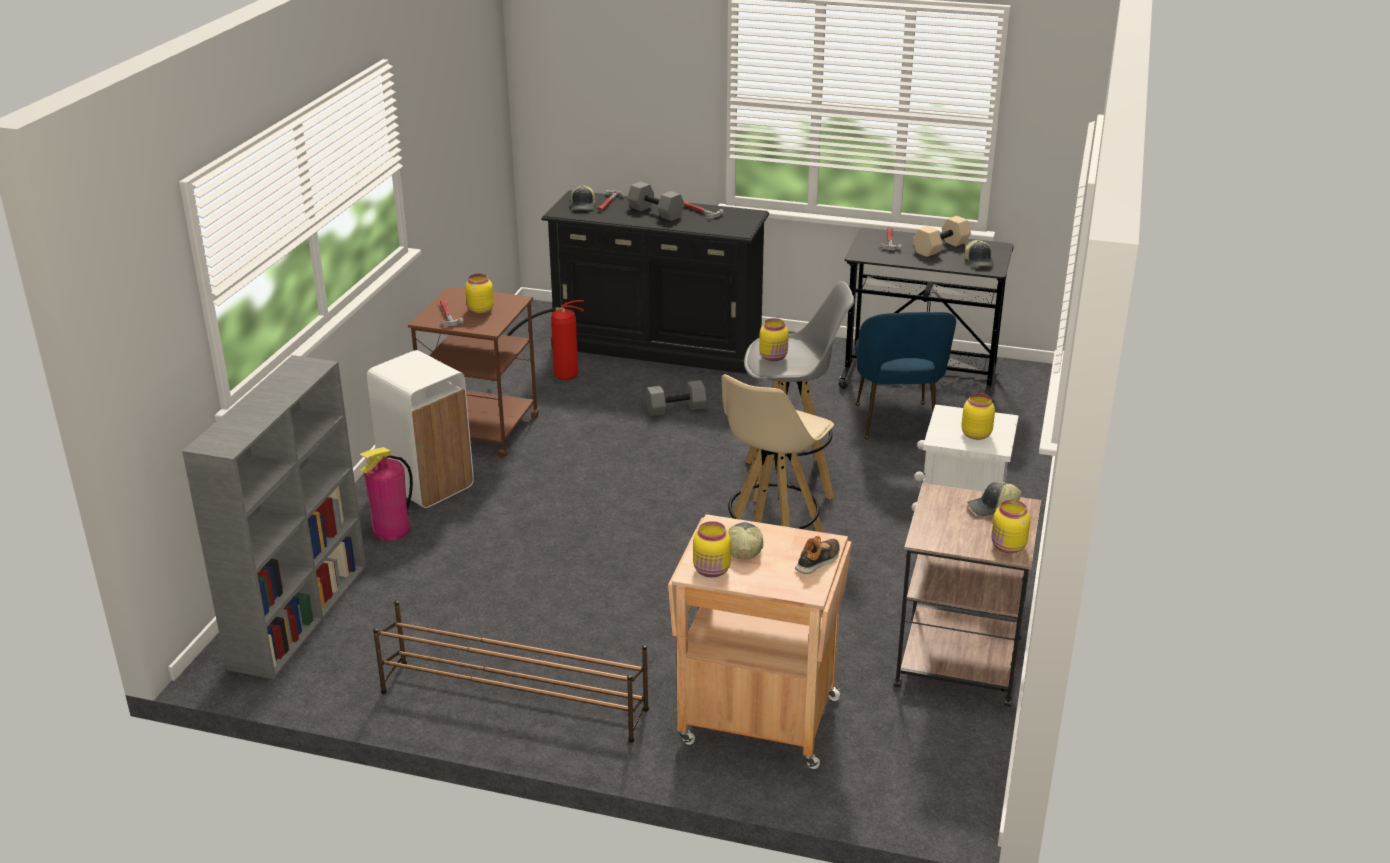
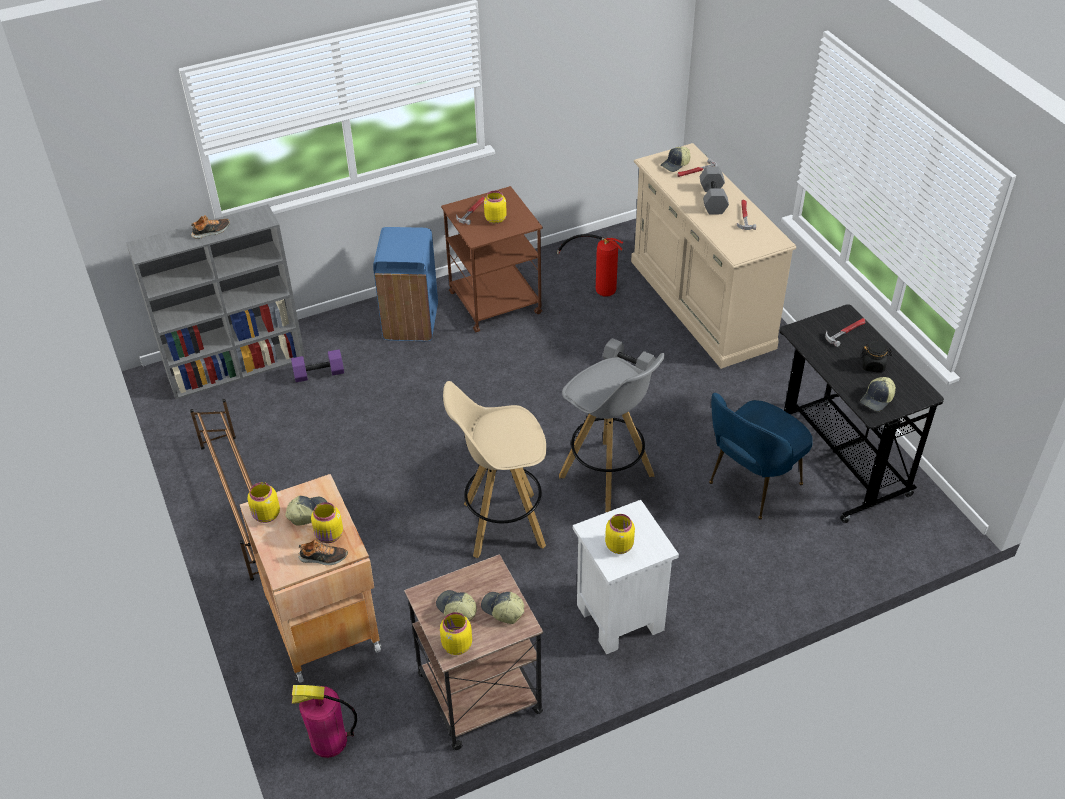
camera: 50 degrees right, 15 degrees up
(272, 398) = (211, 231): none -> shoe
(391, 530) = (349, 343): fire extinguisher -> fire extinguisher (329, 741)
(402, 567) = (319, 373): none -> purple dumbbell
(427, 484) = (411, 322): white trash can -> blue trash can
(658, 345) = (701, 304): black cabinet -> beige cabinet
(774, 357) = (596, 381): yellow jar -> yellow jar (329, 535)
(941, 248) = (873, 365): beige dumbbell -> black jar
(964, 530) = (456, 610): none -> cap

